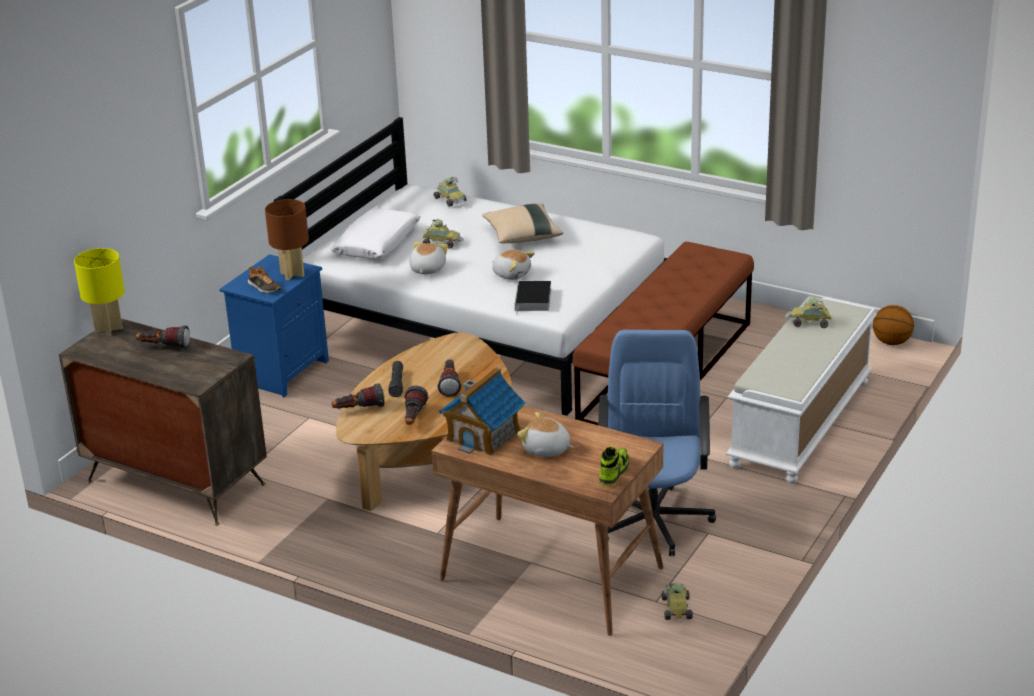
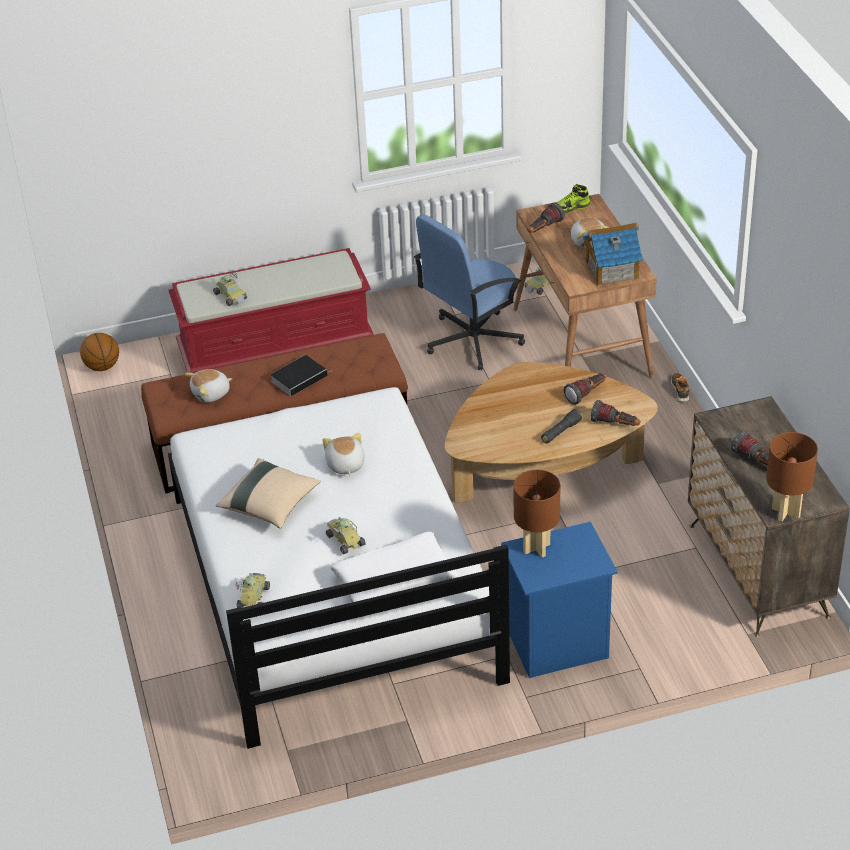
camera: 135 degrees left, 10 degrees up
(108, 330) = (786, 512): yellow table lamp -> brown table lamp
(264, 288) = (578, 545): shoe -> shoe (680, 390)
(426, 269) = (399, 515): plush toy -> plush toy (211, 394)
(450, 384) = (525, 408): flashlight -> flashlight (543, 229)
(533, 300) = (373, 424): book -> book (300, 377)
(801, 424) = (276, 346): white bench -> red bench

